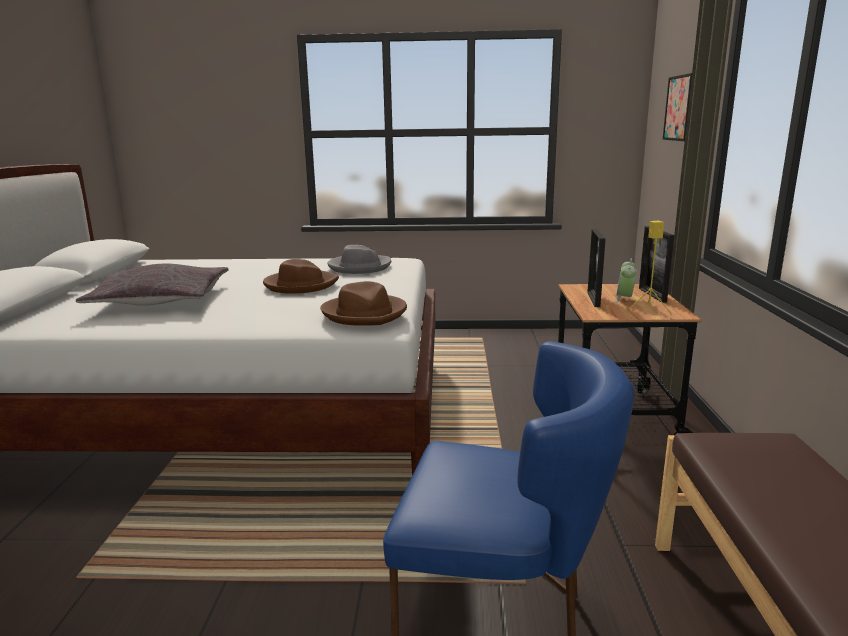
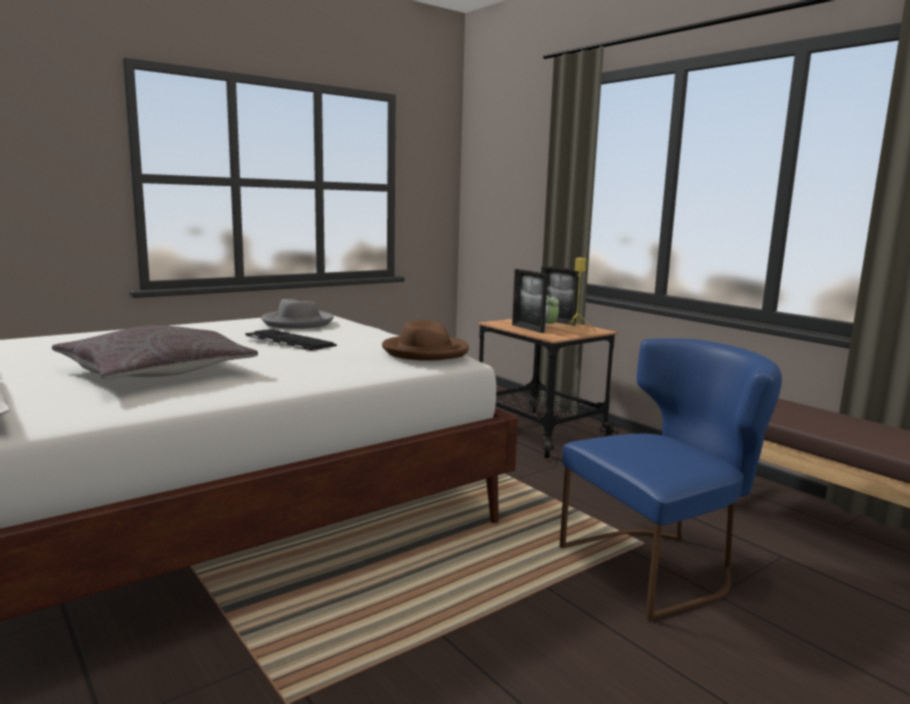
camera: 40 degrees left, 5 degrees down
(300, 285) = (287, 341): brown hat -> keyboard
(679, 108) = (513, 172): picture -> none

